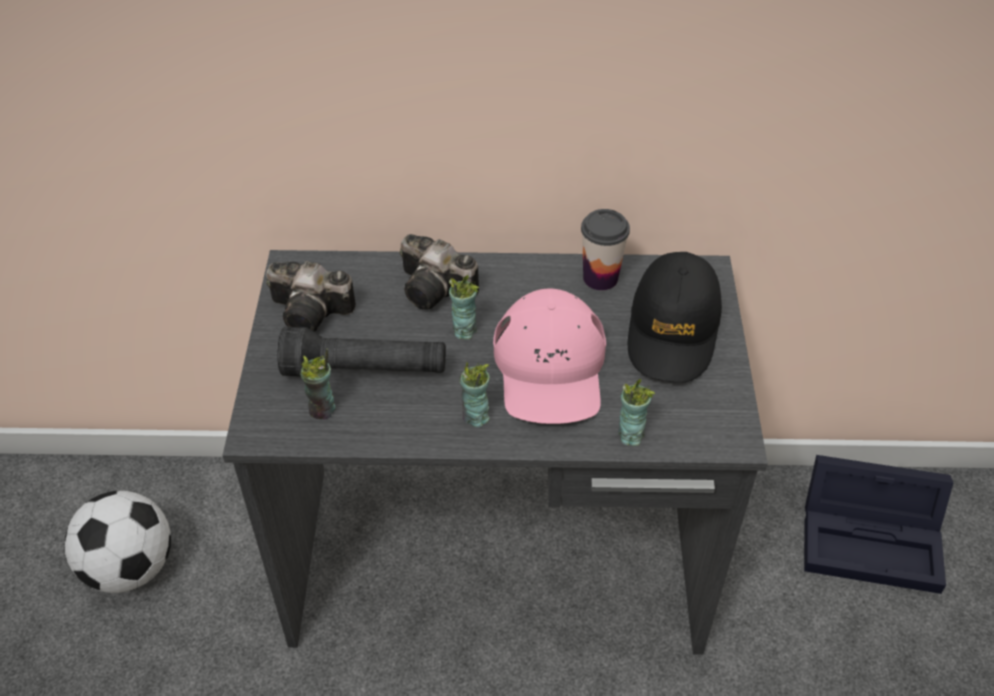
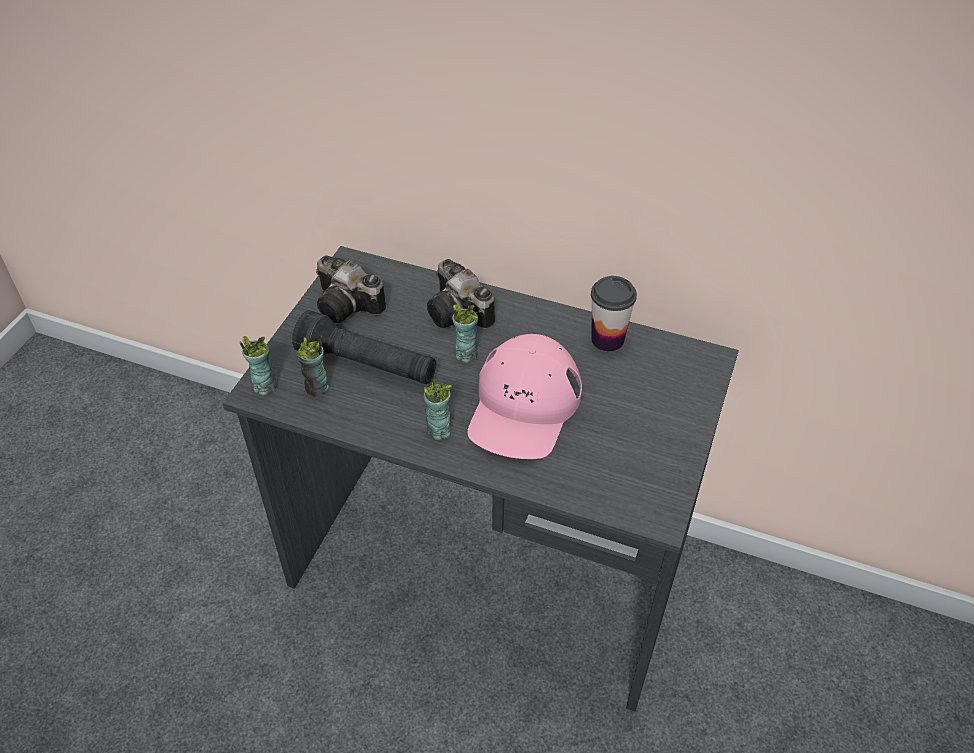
camera: 20 degrees right, 0 degrees up
(130, 567) = (195, 482): football -> none
(630, 435) = (565, 484): cup -> cup (264, 386)
(673, 330) = (651, 403): black cap -> none
(874, 538) = (846, 660): black storage box -> none

